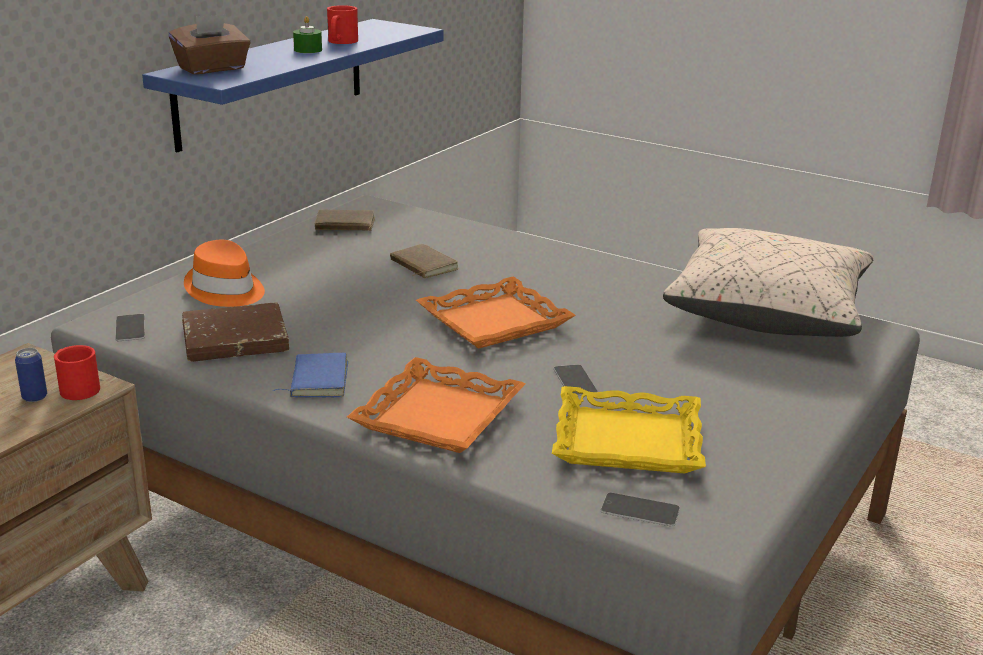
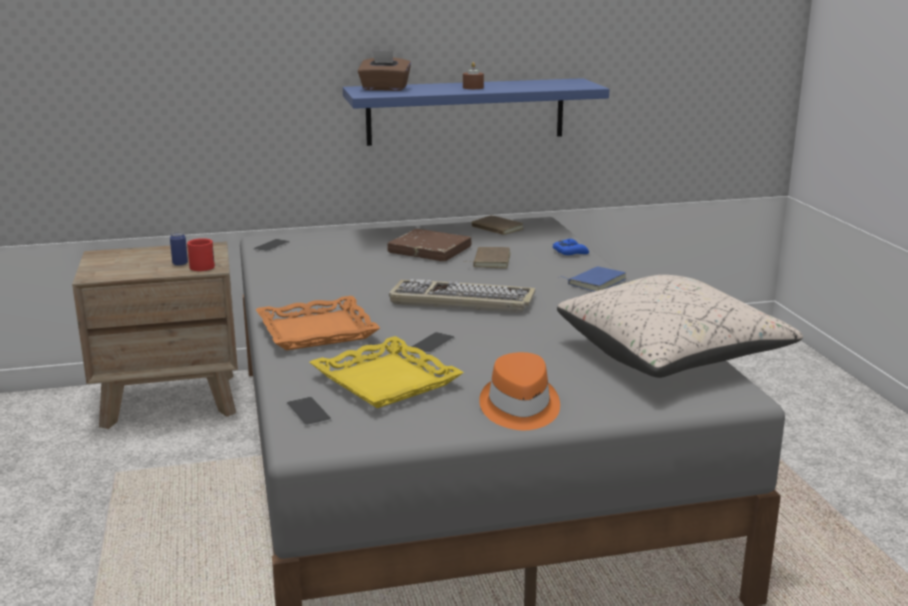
camera: 45 degrees right, 5 degrees down
(225, 290) = (353, 242): orange hat -> orange hat (519, 407)
(235, 339) = (305, 265): brown book -> brown book (430, 250)
(308, 50) = (473, 87): green candle -> brown candle
(316, 380) = (299, 295): blue book -> blue book (595, 282)
(340, 42) = (509, 86): red mug -> none
(473, 231) = (570, 252): none -> blue game controller
(495, 322) = (460, 300): orange tray -> keyboard

